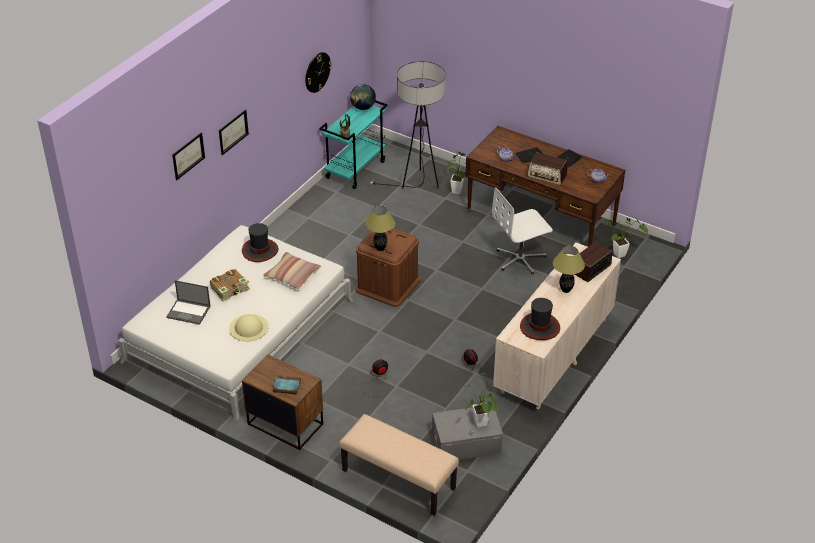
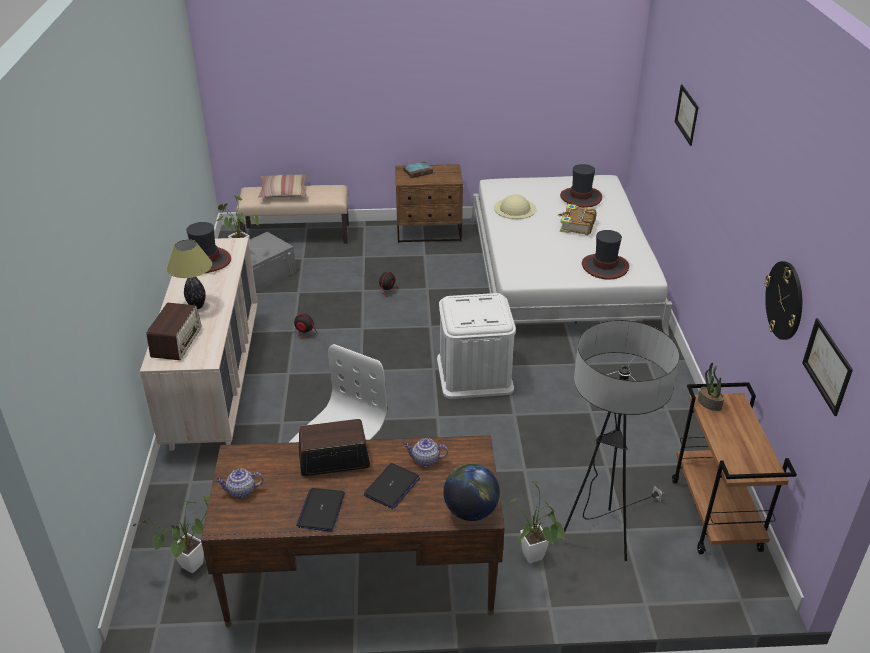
camera: 145 degrees right, 5 degrees down
(189, 312) = (581, 197): laptop -> hat
(233, 132) = (711, 171): picture -> picture (827, 366)
(292, 275) = (539, 259): pillow -> pillow (284, 192)
(355, 169) = (716, 515): turquoise cart -> brown cart
(363, 108) = (761, 467): globe -> globe (471, 511)
(380, 248) = (474, 299): table lamp -> none
(388, 284) = (474, 374): brown storage box -> white storage box

